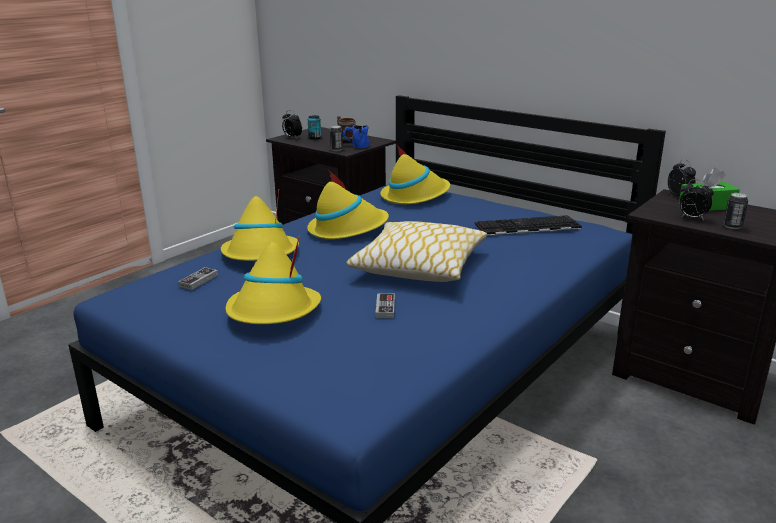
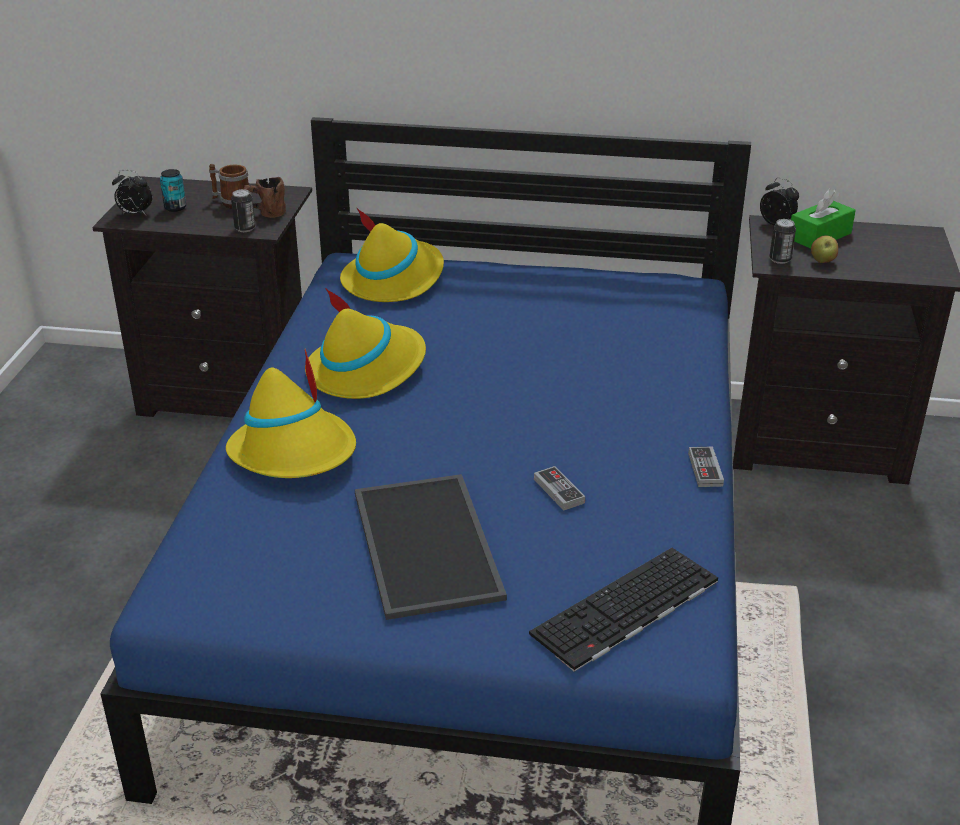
camera: 30 degrees left, 10 degrees up
(198, 280) = (262, 528): game controller -> game controller (705, 469)
(273, 312) = (430, 545): yellow hat -> tray
(355, 146) = (264, 213): blue mug -> brown mug
(419, 266) = (531, 410): pillow -> none
(526, 227) = (598, 303): keyboard -> keyboard (626, 610)
(692, 218) = (822, 261): alarm clock -> apple
(732, 226) = (872, 265): can -> can (780, 260)

